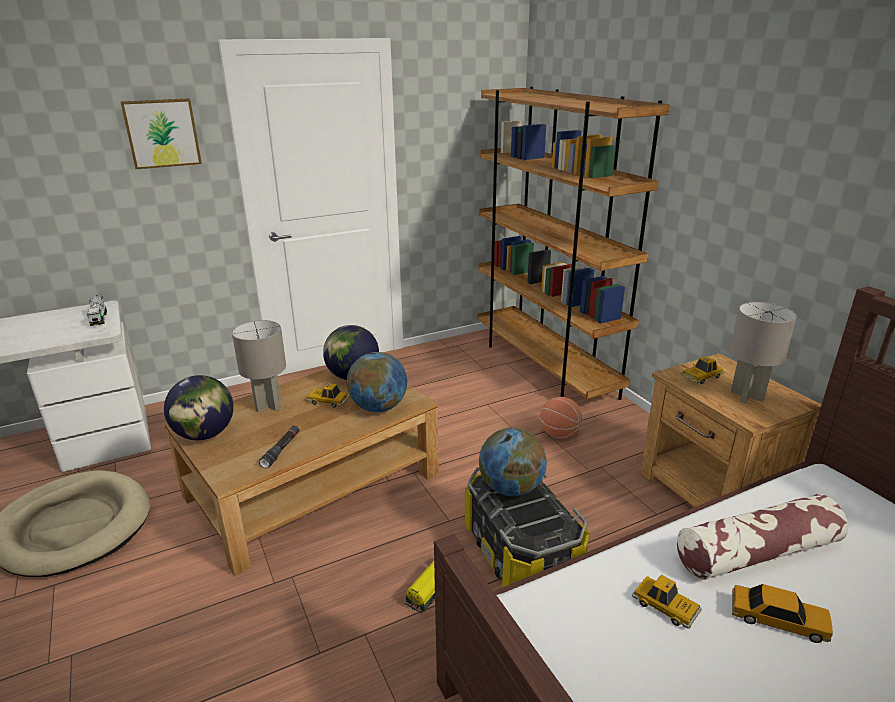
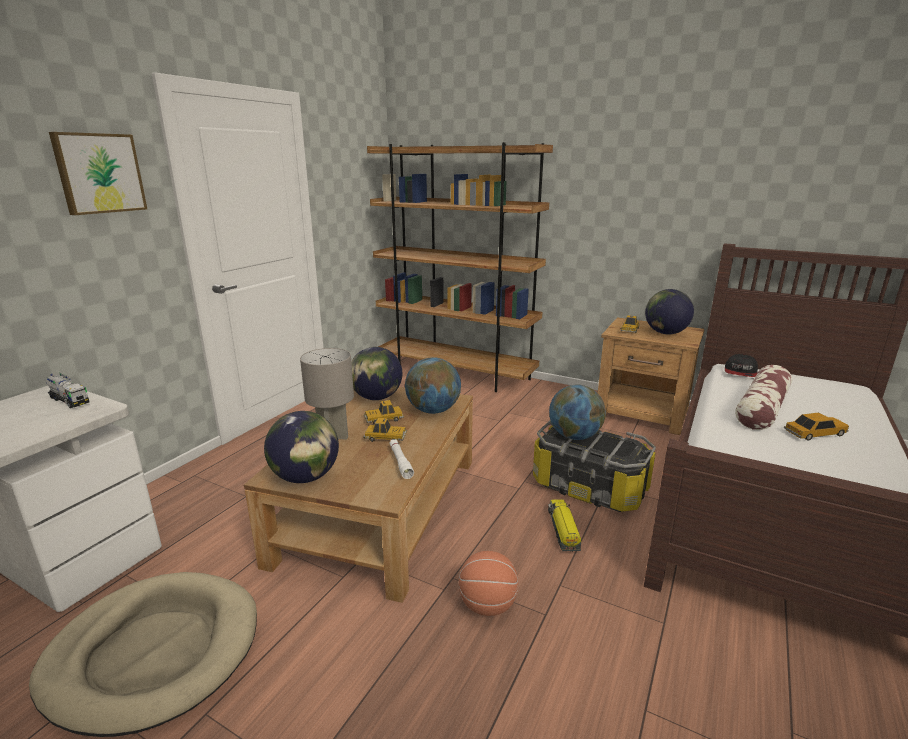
camera: 35 degrees left, 5 degrees down
(281, 450) = (400, 462): black flashlight -> white flashlight
(559, 434) = (520, 411): basketball -> basketball (488, 605)
(665, 606) = (768, 449): toy car -> toy car (385, 437)
(746, 396) = (665, 333): grey table lamp -> globe
(823, 489) = (740, 372): none -> cap

